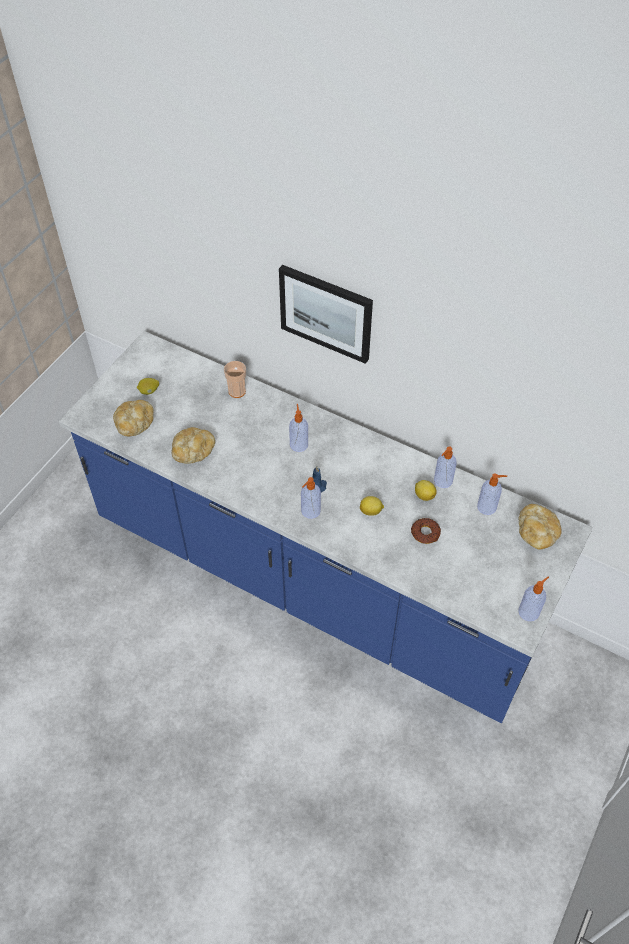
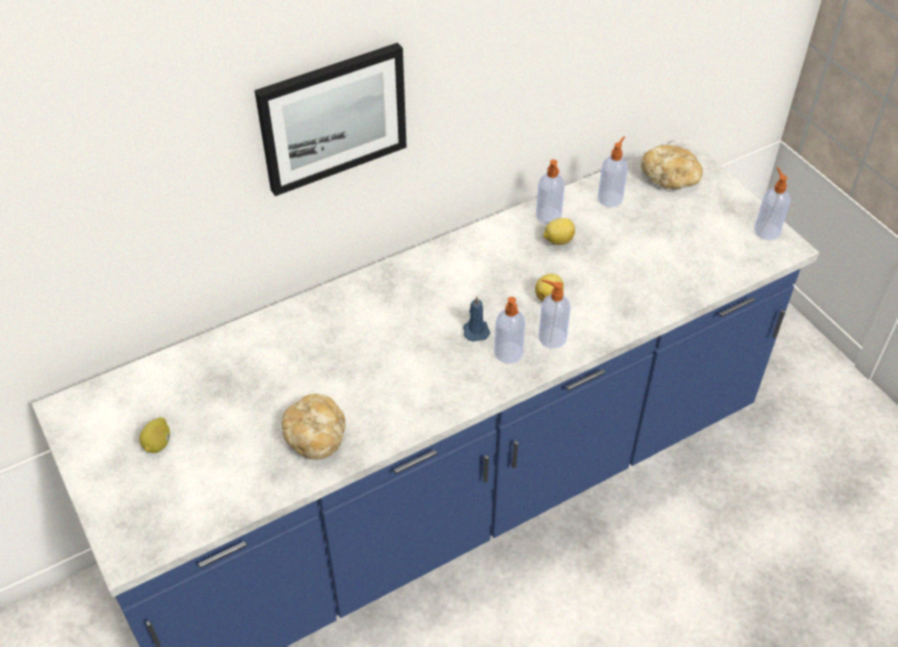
camera: 60 degrees left, 5 degrees down
(135, 424) = (206, 486): bread -> none
(237, 391) = (250, 343): cup -> none
(299, 444) = (393, 318): soap dispenser -> soap dispenser (551, 337)
(425, 533) = (612, 264): donut -> none

